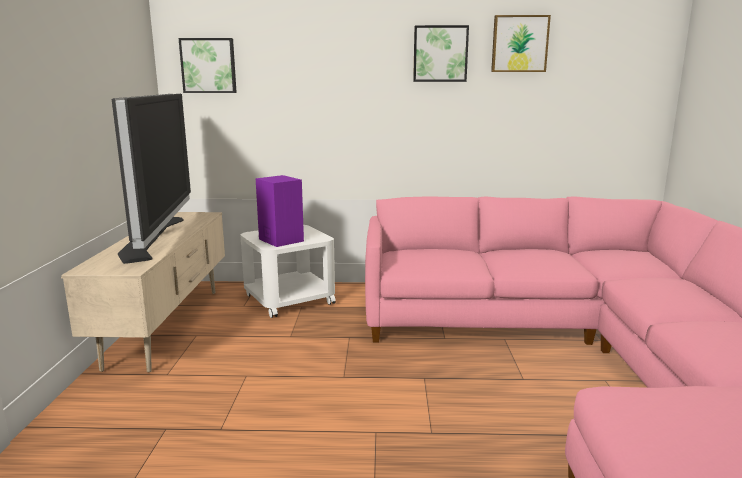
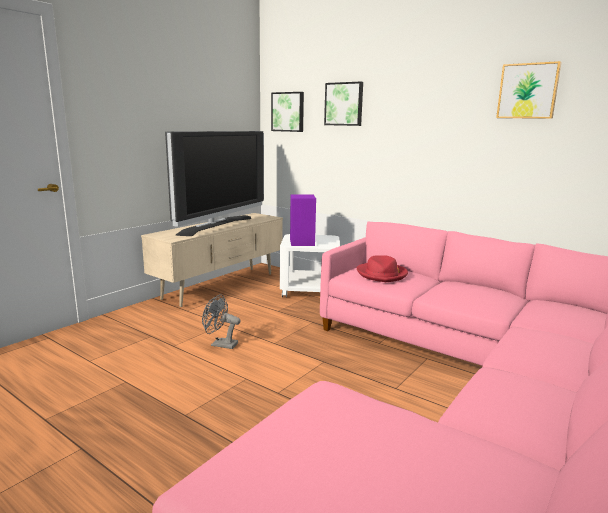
camera: 35 degrees right, 0 degrees up
(282, 403) = (220, 344): none -> grey fan
(432, 258) = (382, 274): none -> red hat
(440, 54) = (452, 101): picture -> picture (344, 104)

